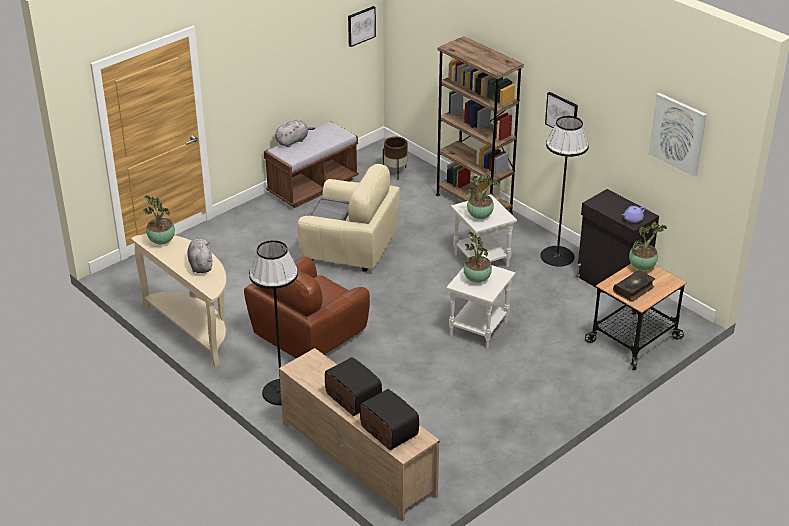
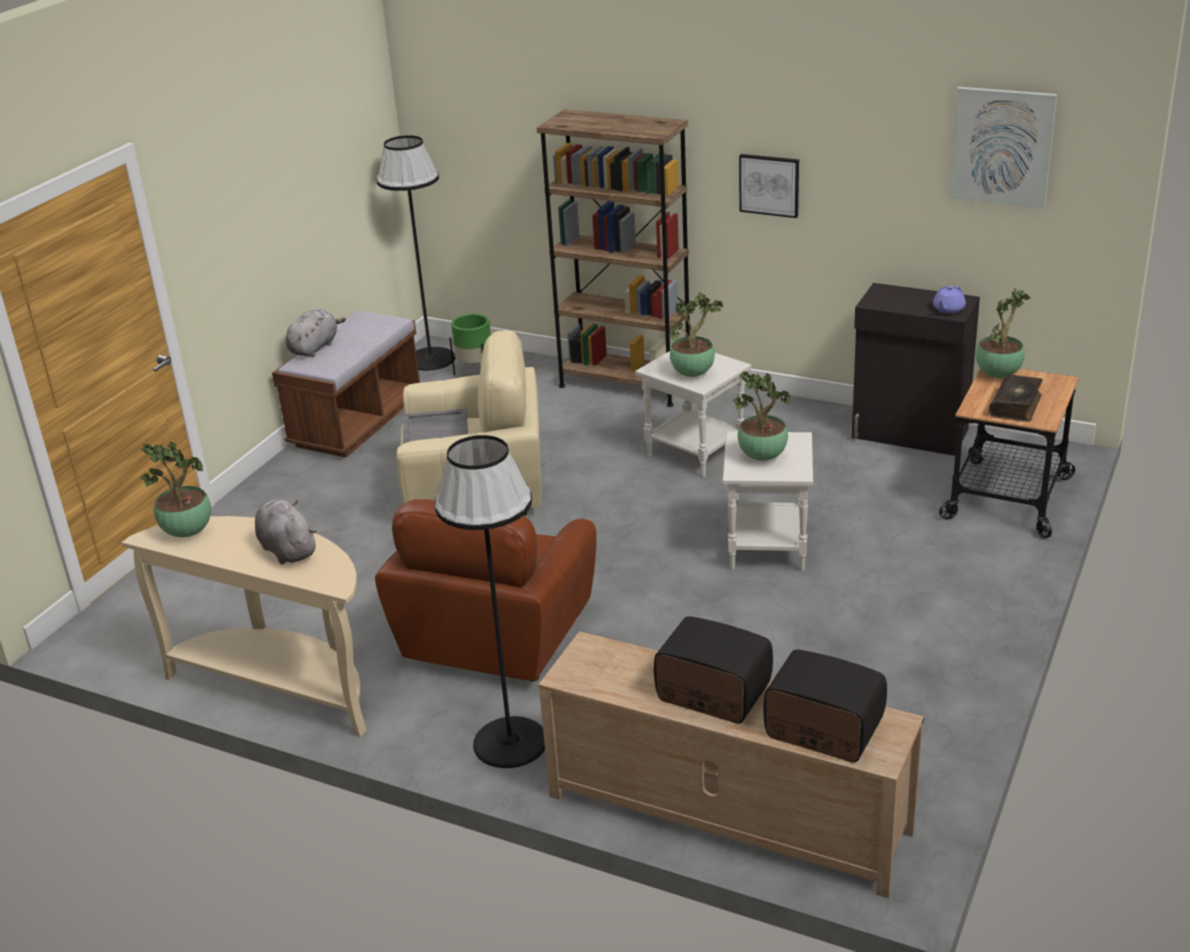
camera: 20 degrees left, 5 degrees down
(361, 26) = (373, 144): picture -> none
(395, 172) = (476, 373): brown planter -> green planter
(557, 256) = (802, 419): black floor lamp -> black floor lamp (431, 359)

